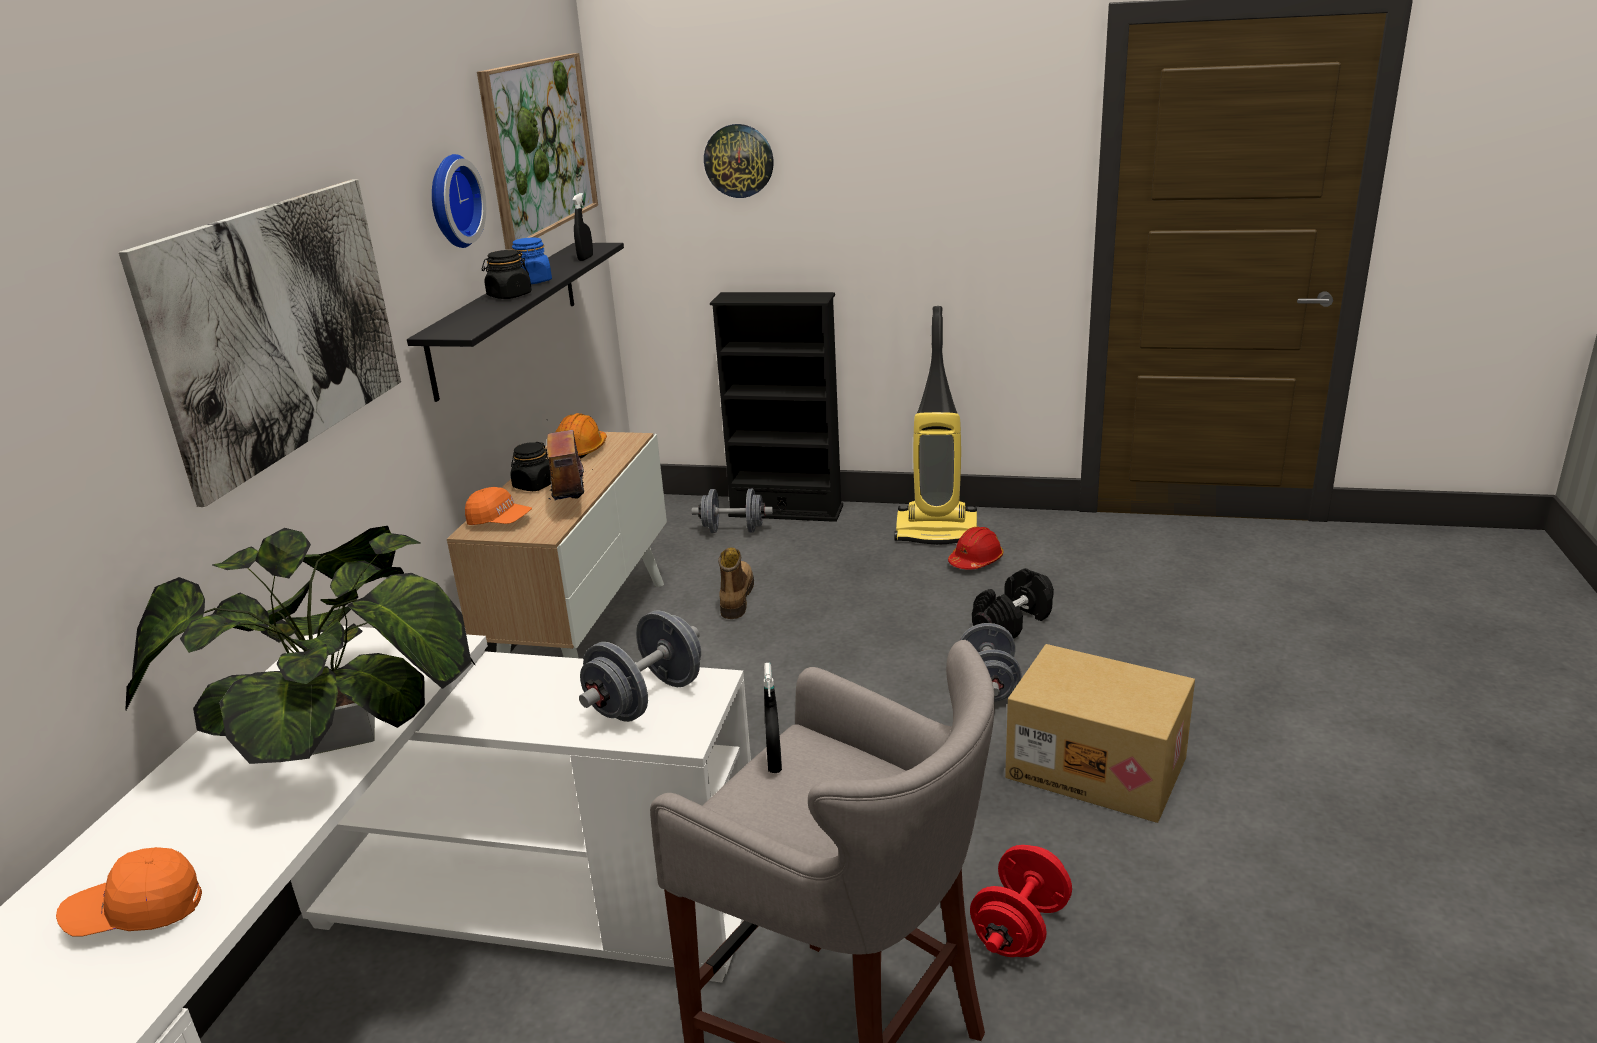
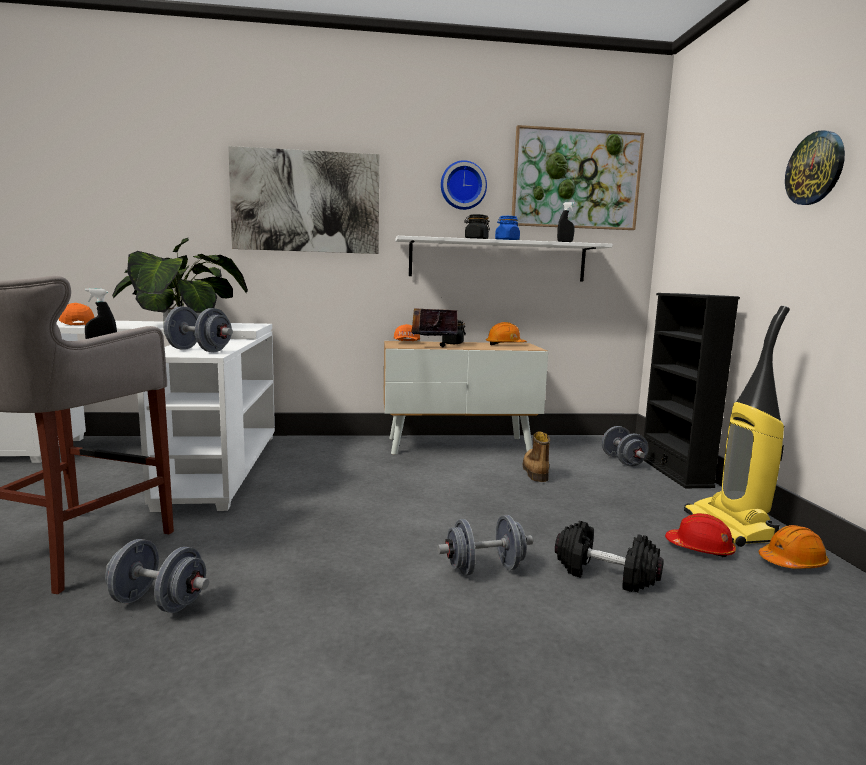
camera: 70 degrees right, 15 degrees down
(506, 316) = (498, 260): black shelf -> white shelf
(735, 598) = (534, 471): boot -> boot turned 75 degrees counterclockwise
(739, 161) = (714, 195): wall clock -> wall clock (815, 168)
(1010, 530) = (792, 562): none -> orange hard hat
(1020, 928) = (158, 602): red dumbbell -> grey dumbbell
(1098, 767) = (378, 634): cardboard box -> none

